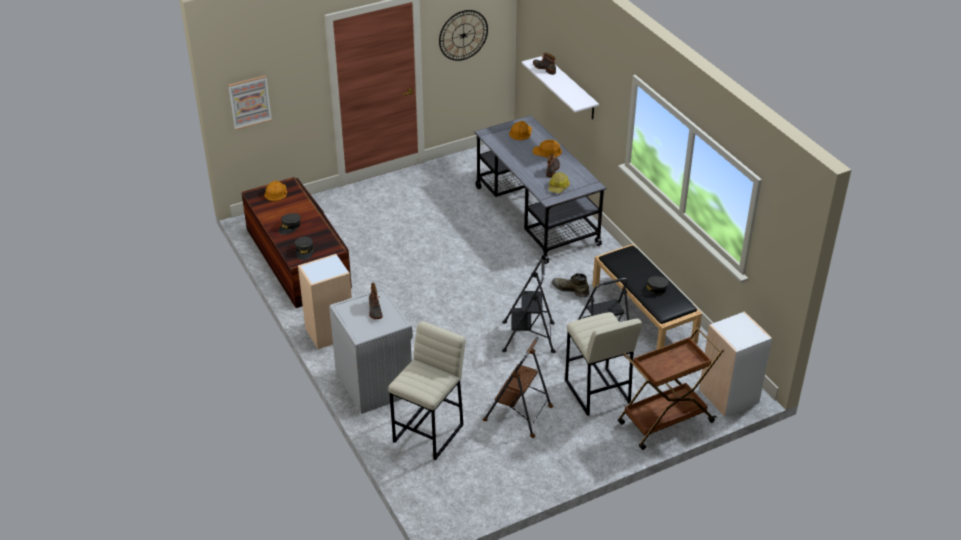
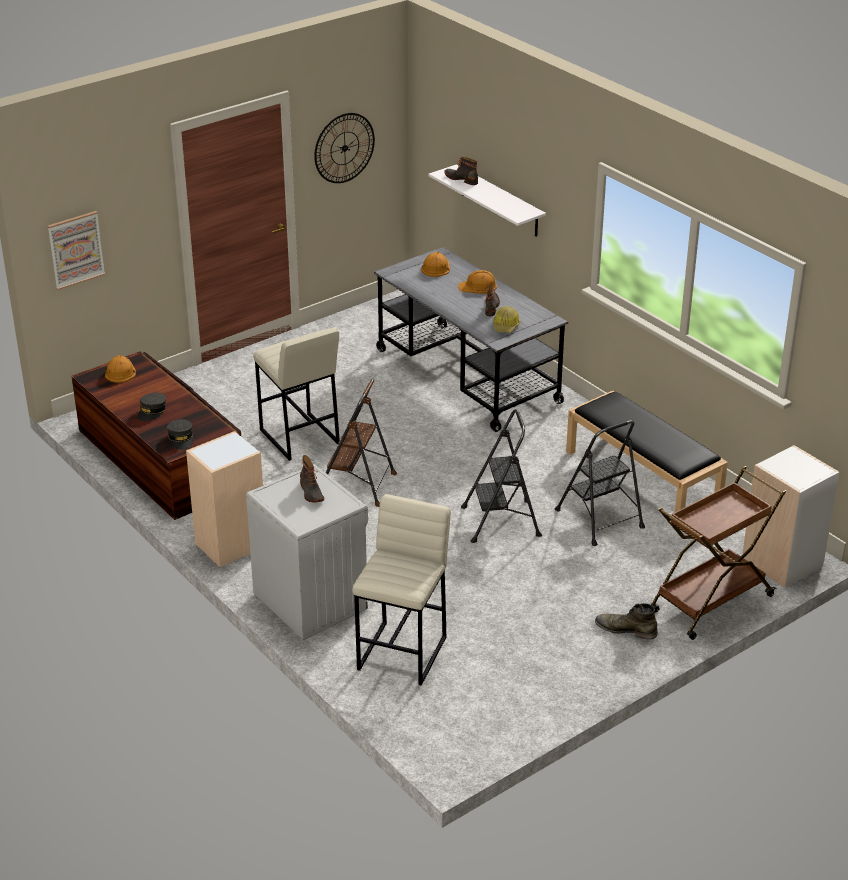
camera: 10 degrees left, 5 degrees down
(519, 413) = (517, 615): brown step ladder -> brown step ladder (358, 484)
(570, 289) = (538, 458): green boot -> green boot (626, 629)
(598, 393) = (613, 578): beige stool -> beige stool (300, 437)
(654, 290) = (660, 440): grey cap -> none

